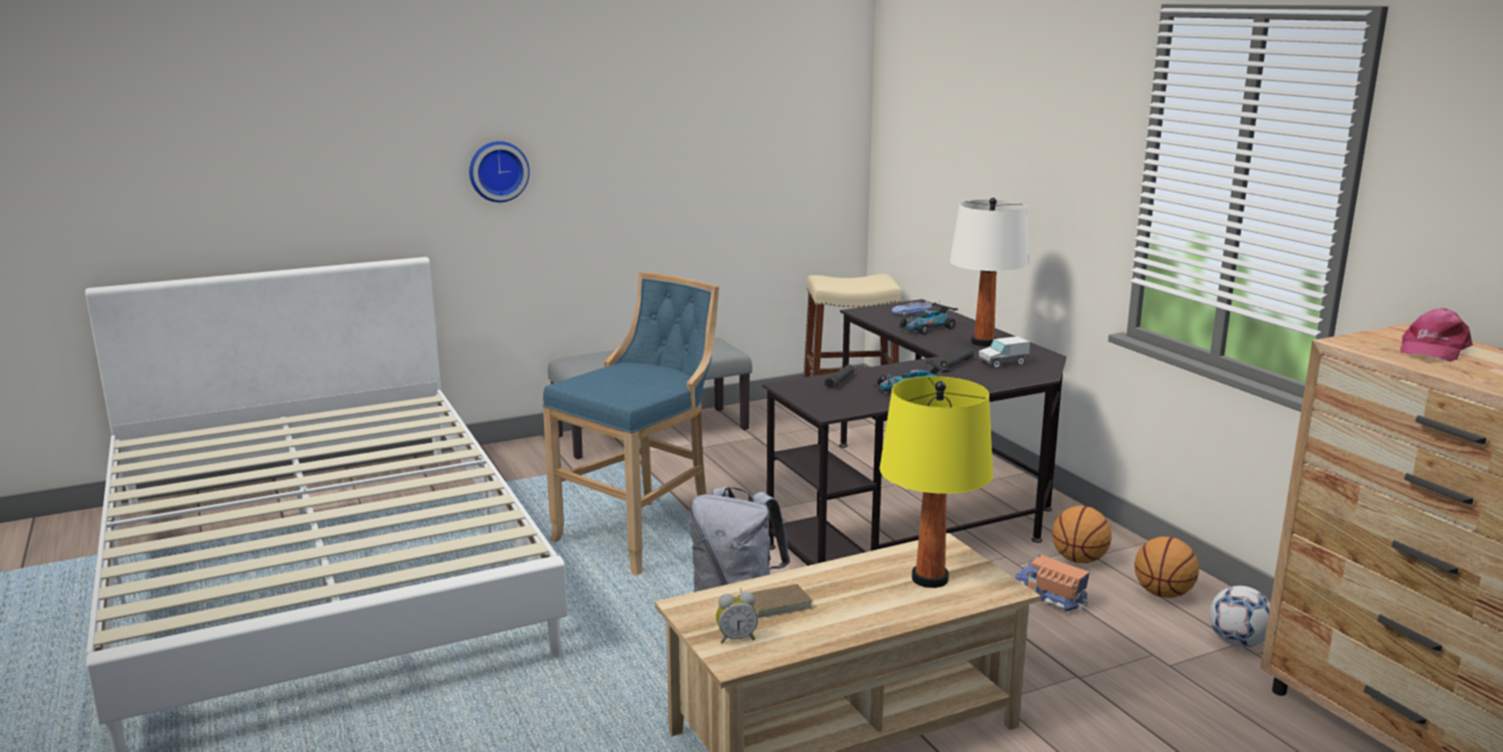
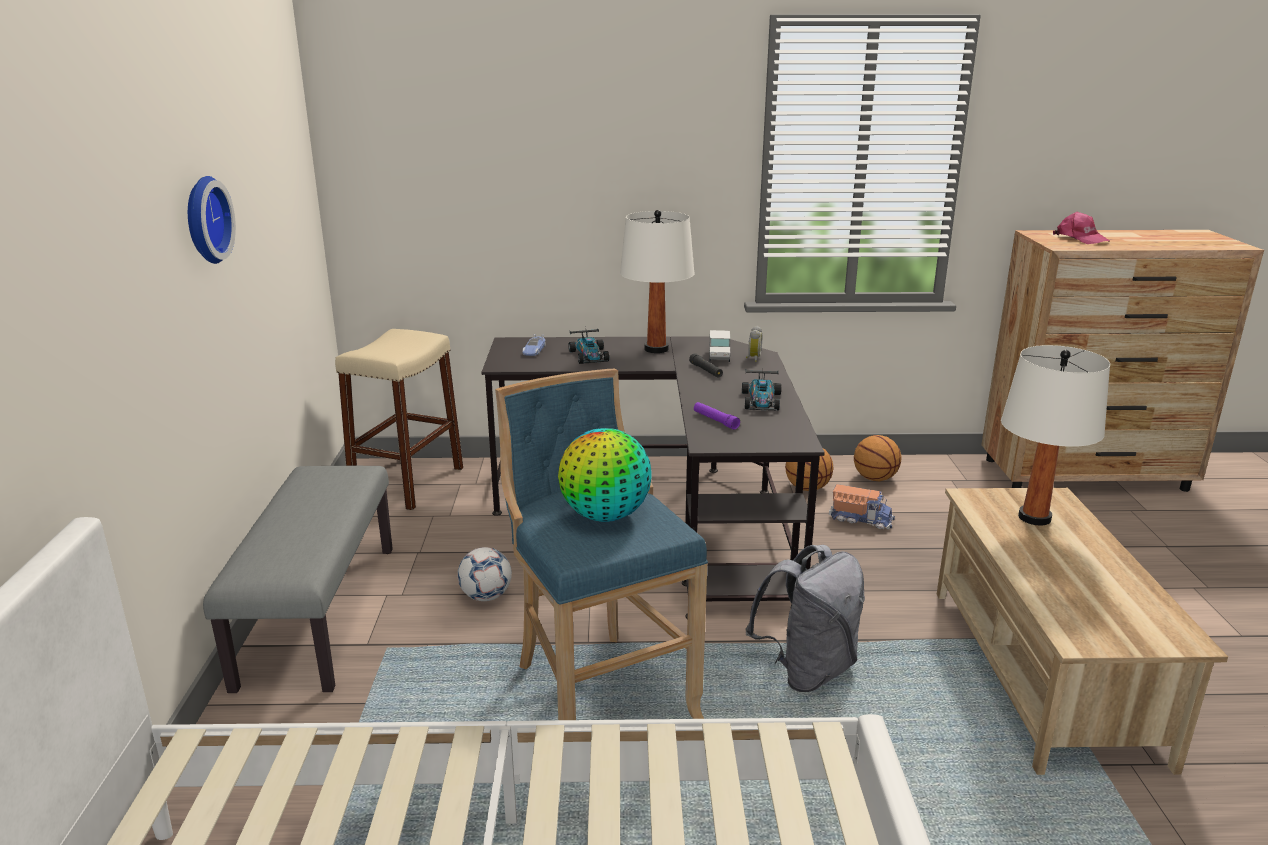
camera: 65 degrees left, 5 degrees up
(498, 171) = (97, 327): wall clock -> wall clock (203, 220)
(635, 381) = (605, 516): none -> globe
(736, 638) = (1144, 629): alarm clock -> alarm clock (753, 358)
(776, 603) = (1074, 594): brown book -> none
(840, 382) = (715, 420): black flashlight -> purple flashlight
(930, 579) = (1034, 517): yellow table lamp -> white table lamp
(1048, 598) = (861, 519): toy truck -> toy truck turned 135 degrees counterclockwise
(1237, 642) = (951, 480): football -> football (486, 596)

